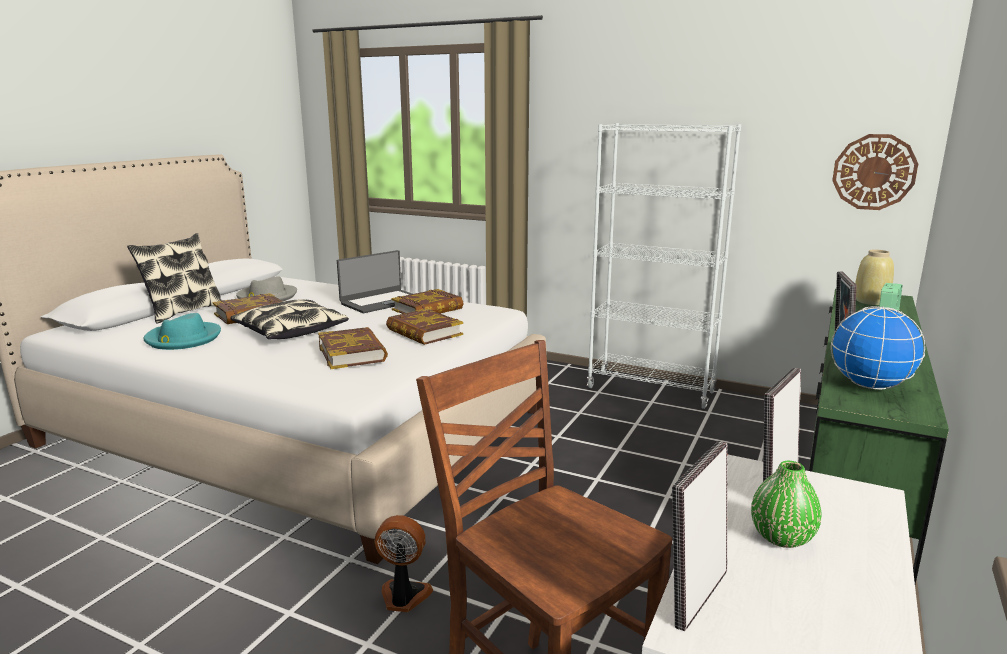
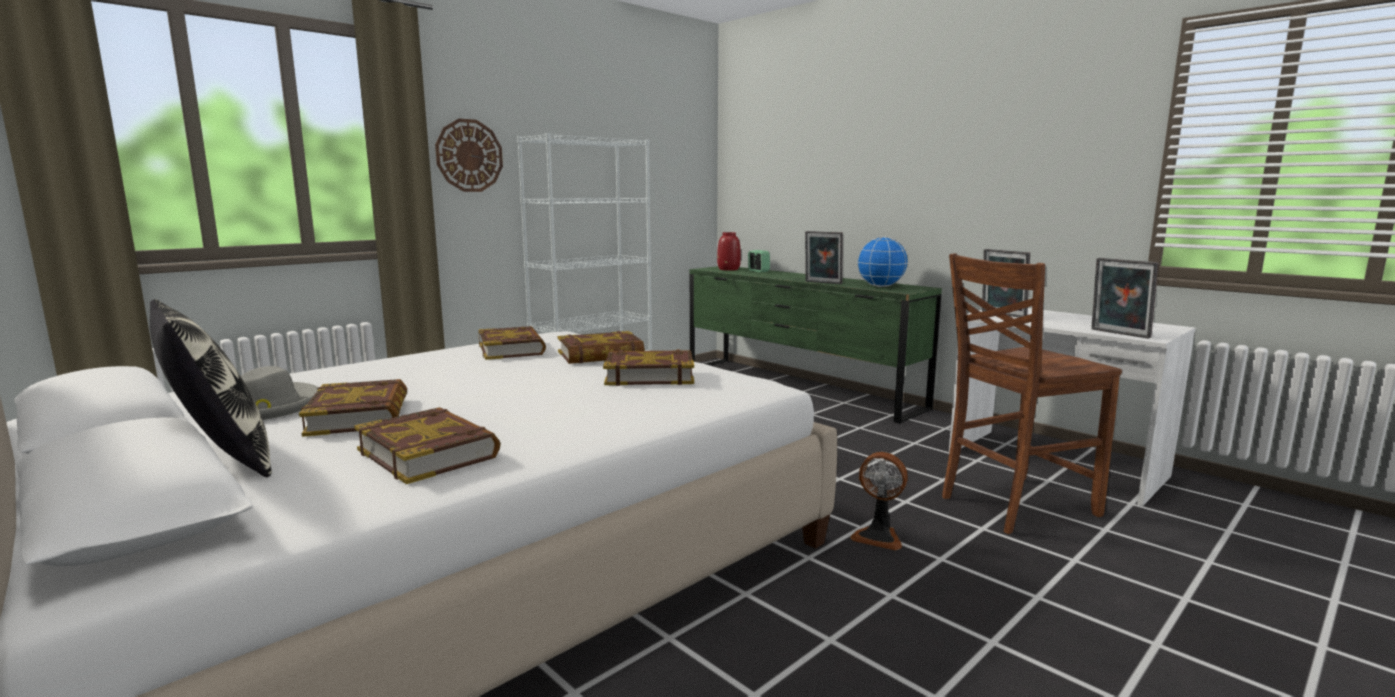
camera: 70 degrees left, 5 degrees down
(183, 339) = (428, 453): turquoise hat -> book
(290, 331) = (502, 398): pillow -> none
(381, 302) = (438, 361): laptop -> none
(403, 597) = (878, 537): fan -> fan turned 90 degrees counterclockwise
(782, 537) = (1055, 320): green vase -> none
(871, 301) = (729, 269): beige vase -> red vase
(874, 172) = (689, 181): wall clock -> wall clock (469, 155)

